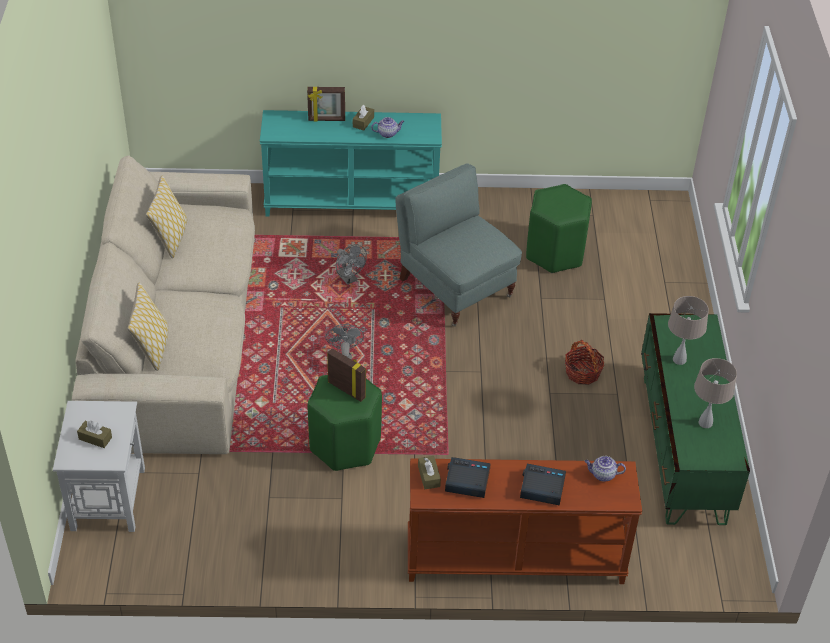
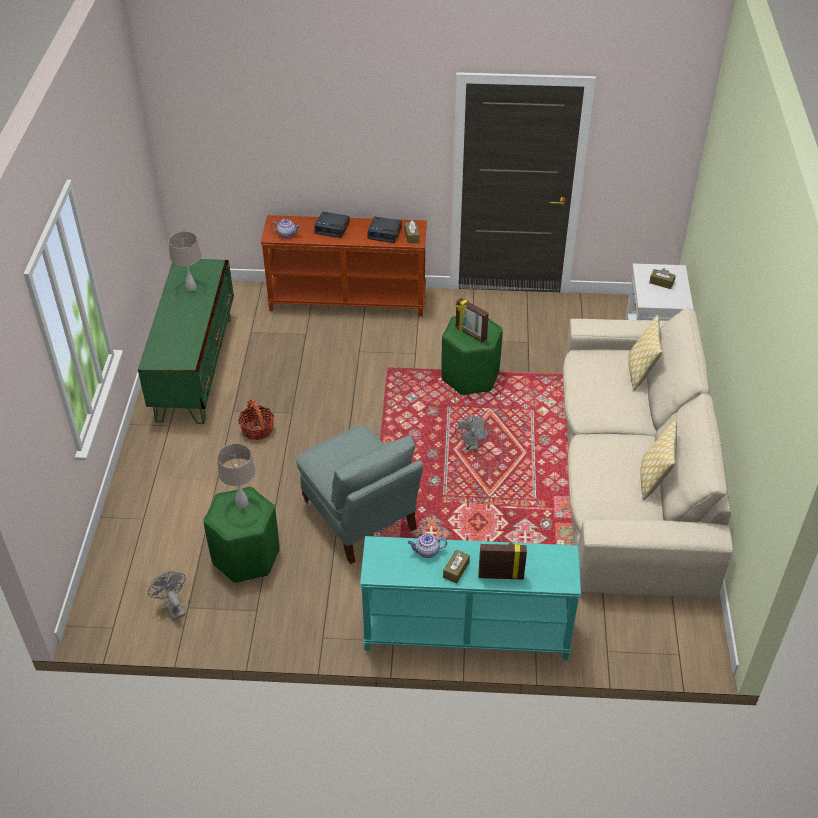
camera: 175 degrees left, 0 degrees up
(349, 279) = (468, 530): grey fan -> grey fan (173, 607)
(679, 360) = (189, 332): beige table lamp -> beige table lamp (241, 502)

